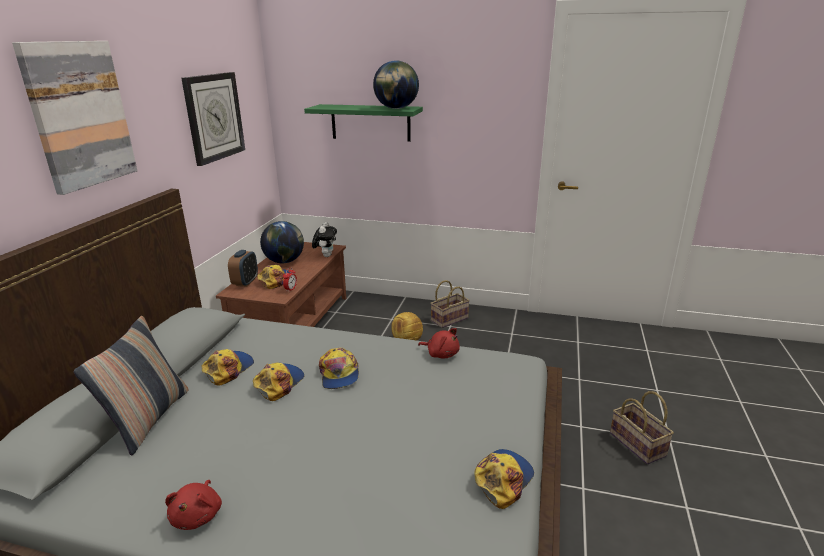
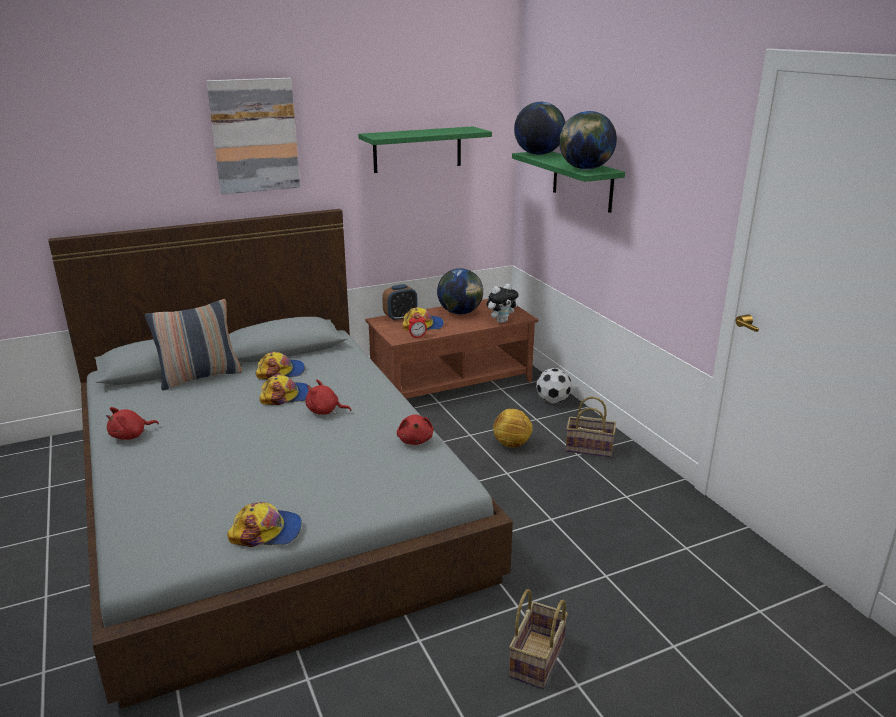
camera: 50 degrees right, 0 degrees up
(214, 117) = (417, 149): wall clock -> green shelf
(326, 106) = (538, 154): none -> globe
(339, 374) = (325, 411): cap -> red plush toy
(380, 303) = (553, 400): none -> football

